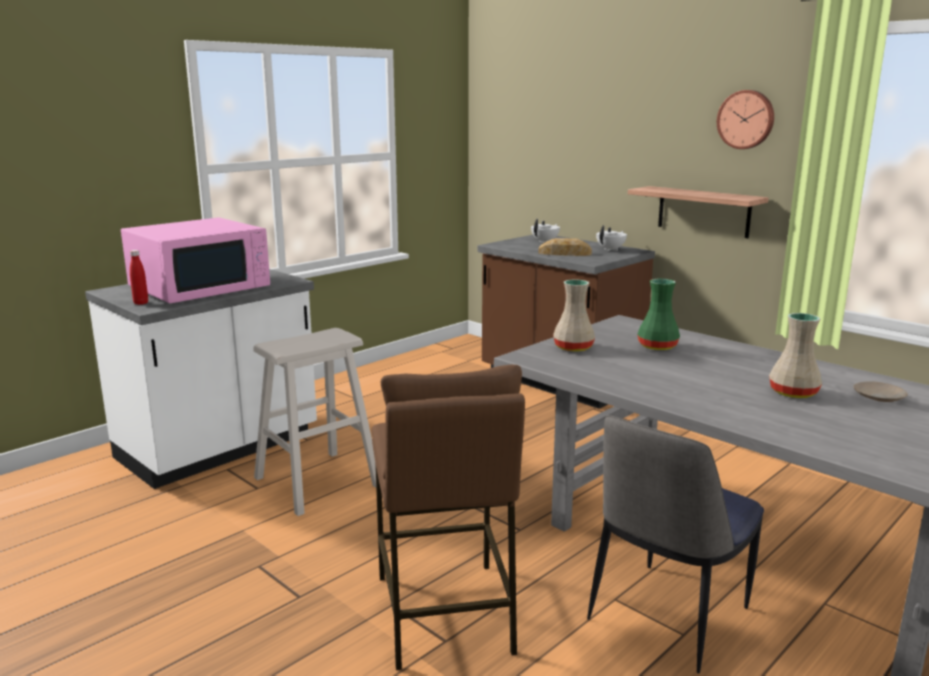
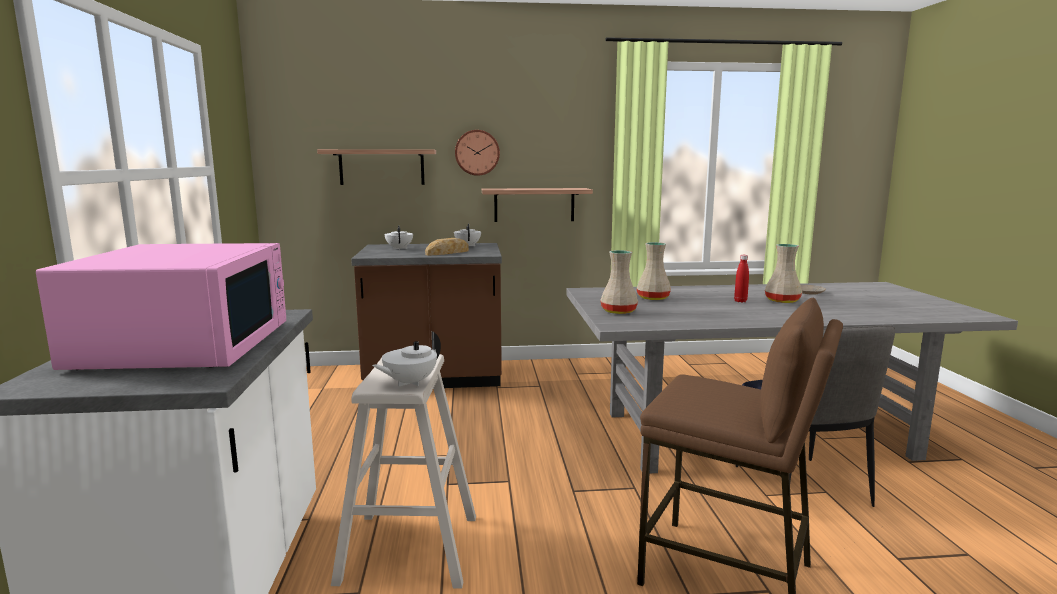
camera: 50 degrees left, 5 degrees down
(141, 303) = (165, 381): red bottle -> red bottle (740, 301)
(289, 348) = (409, 383): none -> white teapot
(560, 155) = (382, 167): none -> shelf
(656, 346) = (652, 298): green vase -> beige vase
(746, 119) = (563, 129): wall clock -> wall clock (477, 152)

